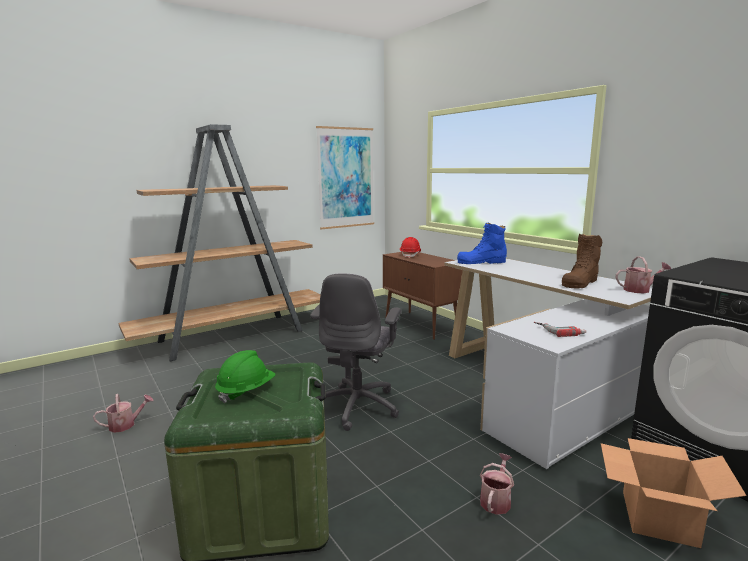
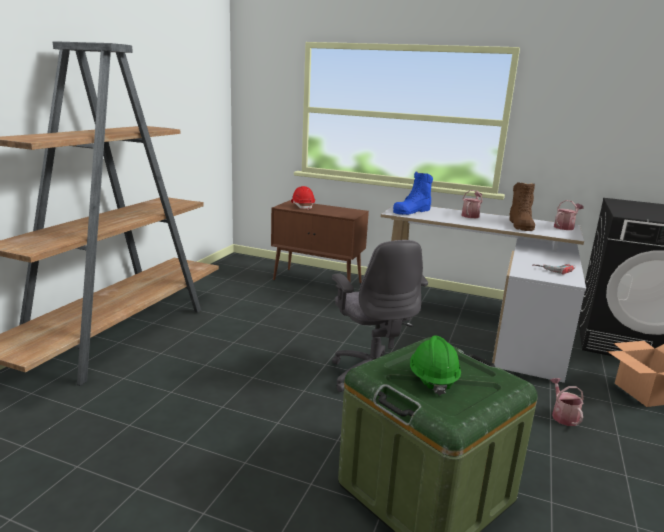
camera: 35 degrees left, 5 degrees up
(126, 425) = (151, 476): watering can -> watering can (471, 215)
(346, 178) = (200, 114): picture -> none

